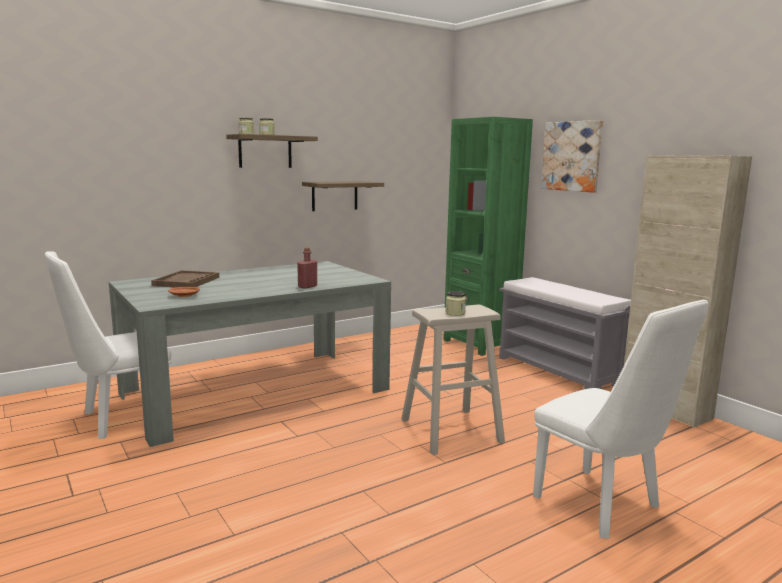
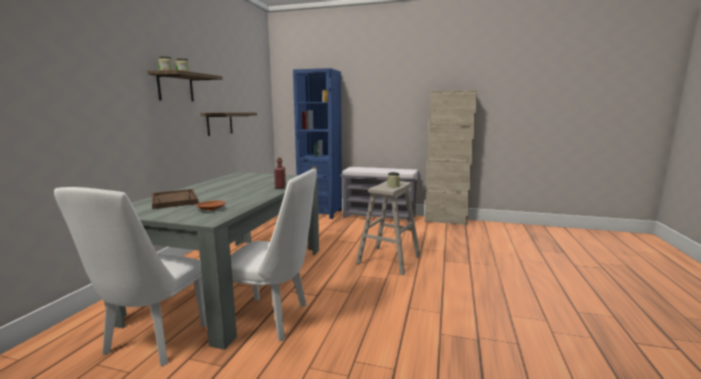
camera: 40 degrees left, 0 degrees up
(480, 344) = (320, 213): green bookcase -> blue bookcase
(572, 156) = (370, 93): picture -> none
(604, 506) = (500, 268): white chair -> white chair (275, 318)

